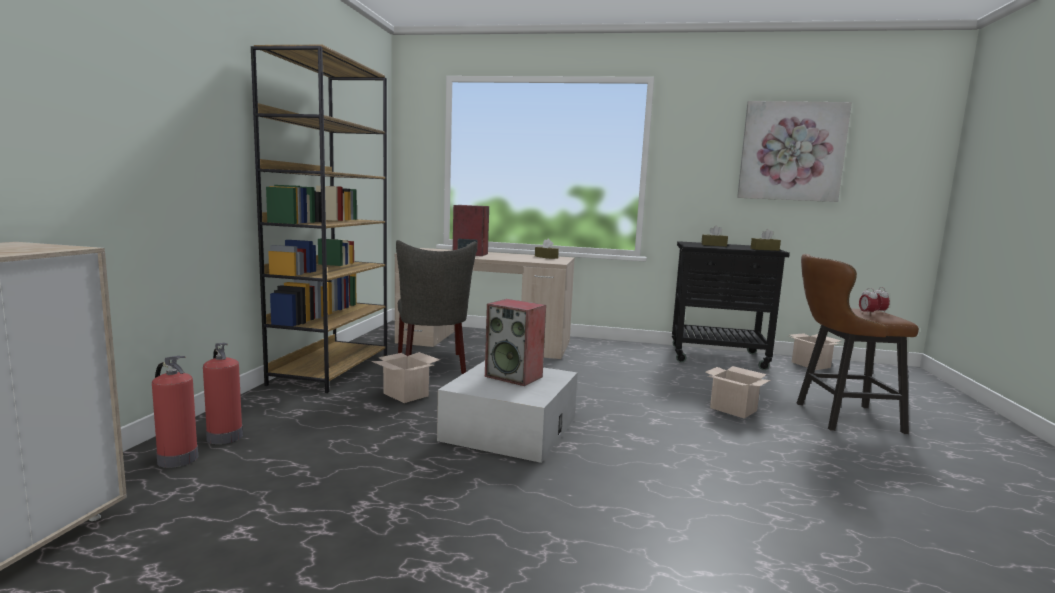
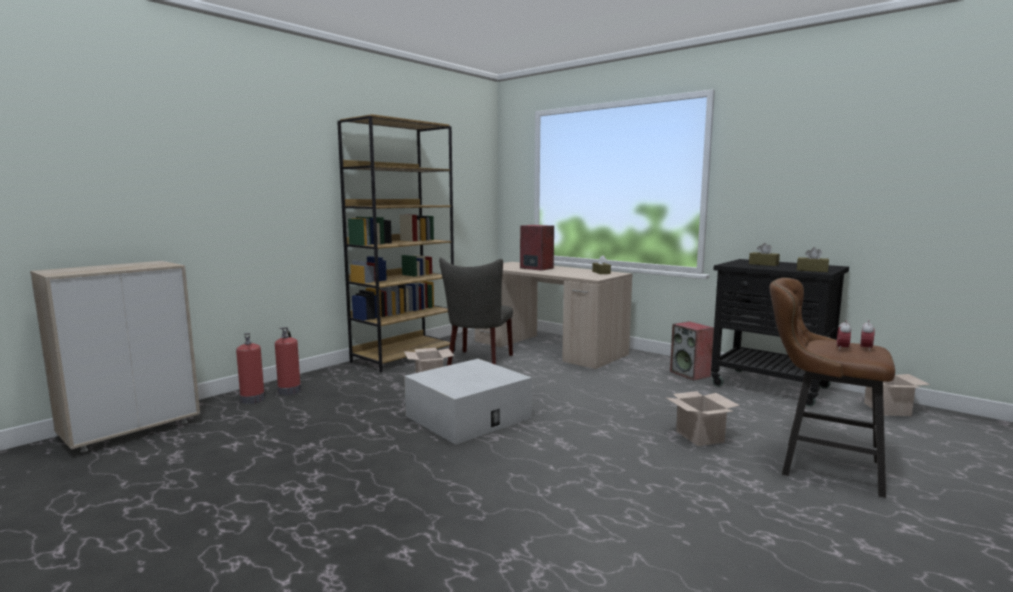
camera: 30 degrees right, 0 degrees up
(514, 376) = (474, 374): speaker -> speaker (690, 374)
(791, 151) = (873, 156): picture -> none

